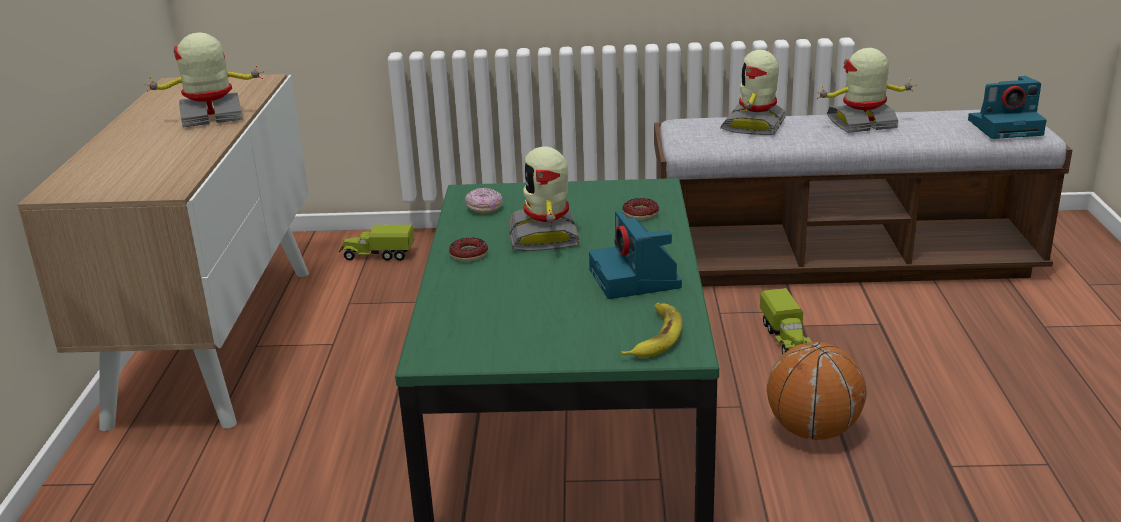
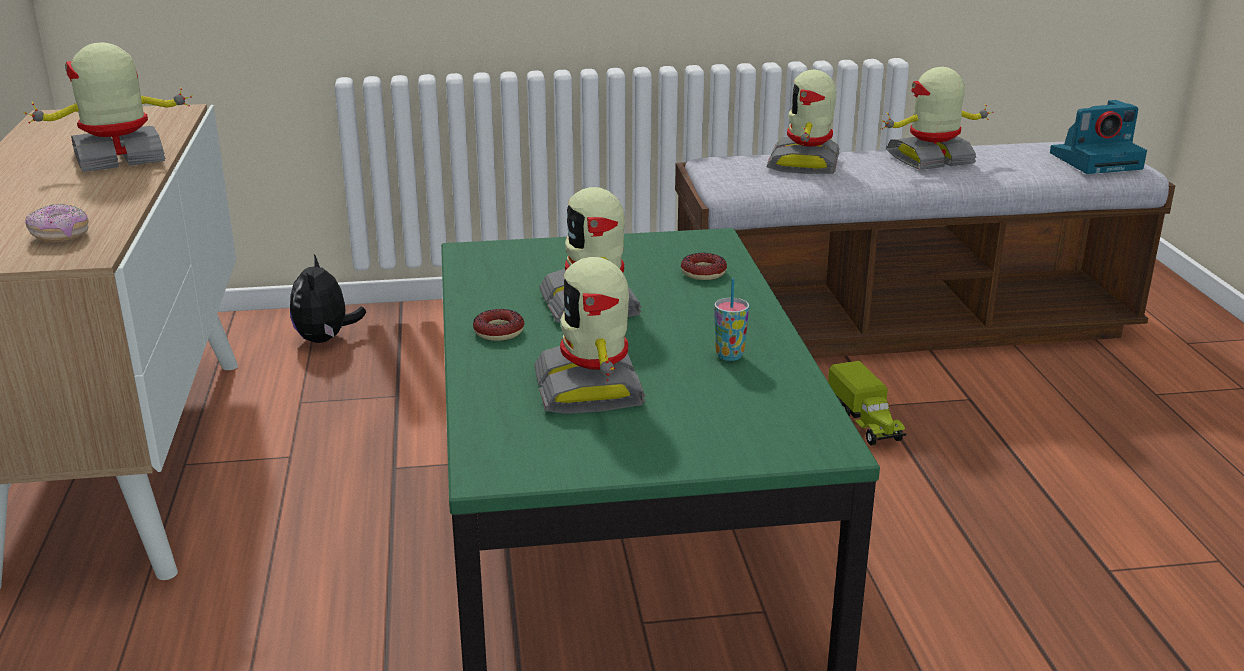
camera: 10 degrees left, 0 degrees up
(377, 255) = (325, 339): toy truck -> plush toy
(484, 209) = (500, 272): donut -> donut (60, 236)
(523, 300) = (592, 389): none -> toy robot
(636, 279) = (729, 355): camera -> cup
(655, 336) = (782, 429): banana -> none
(812, 431) = (933, 537): basketball -> none

